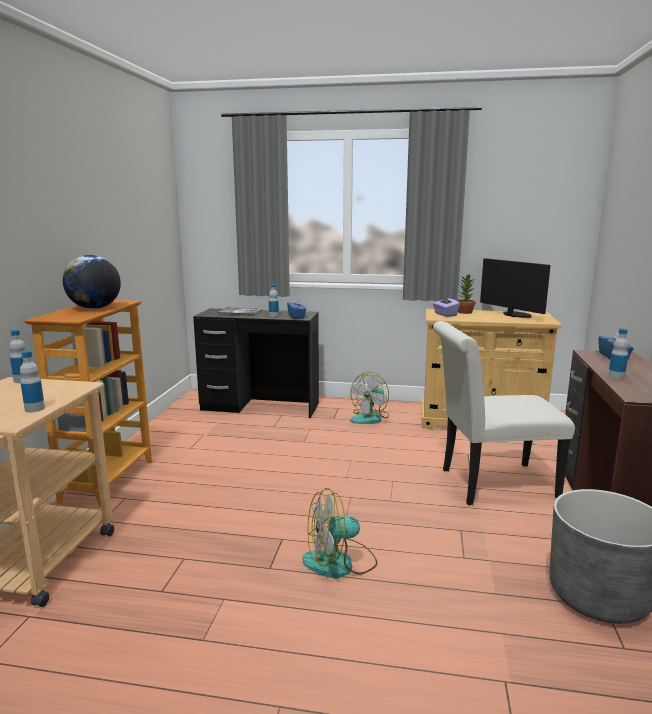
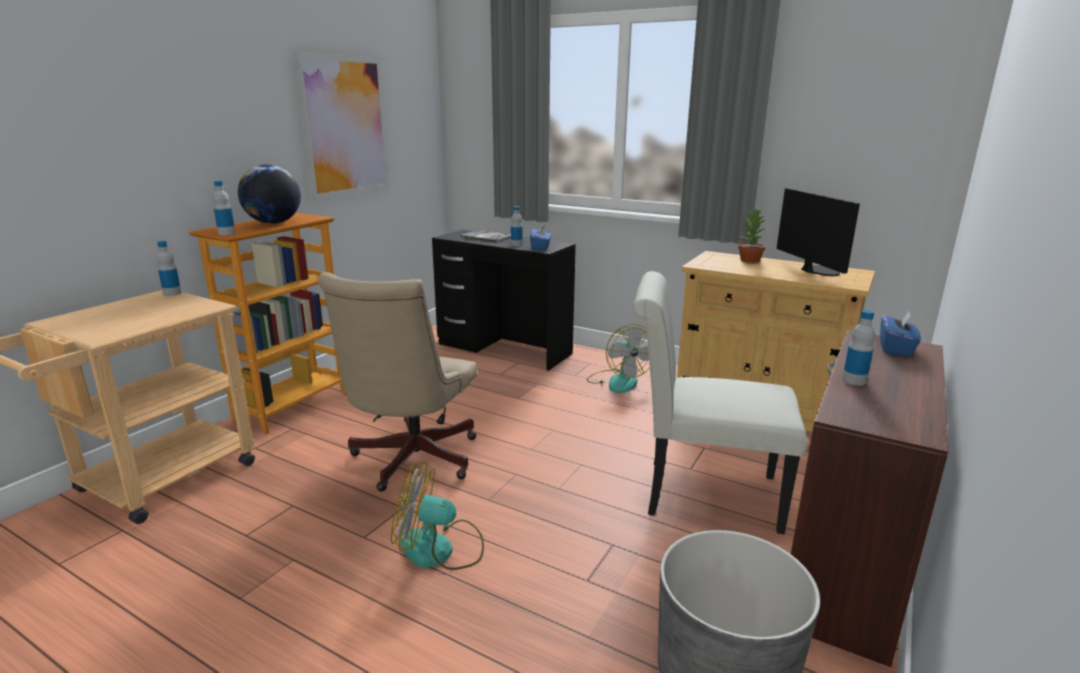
camera: 20 degrees right, 5 degrees up
(34, 409) = (137, 326): bottle -> bottle (226, 233)
(122, 221) = (344, 126): none -> picture
(257, 504) = (410, 461): none -> beige office chair
(370, 418) = (618, 381): fan -> fan turned 75 degrees counterclockwise
(445, 314) = (717, 261): purple tissue box -> none

